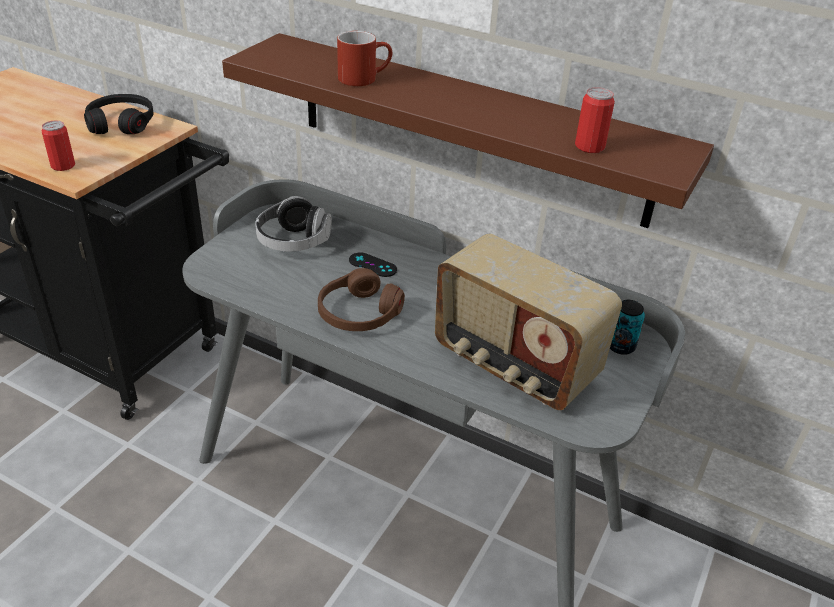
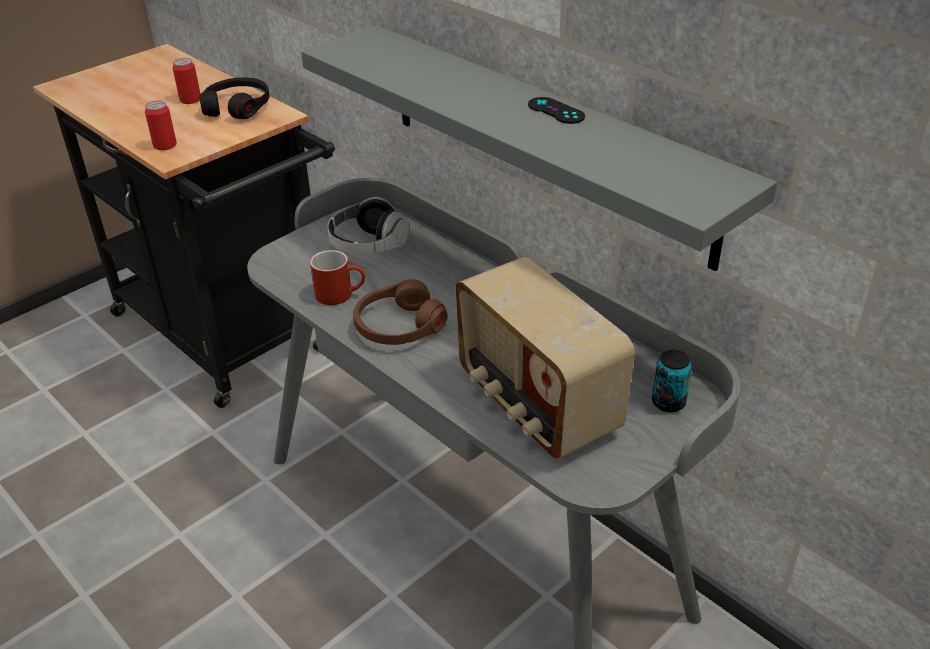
camera: 20 degrees right, 0 degrees up
(364, 78) = (429, 78): red mug -> red mug (341, 294)
(372, 265) = (437, 278): black game controller -> black game controller (556, 111)
(469, 128) = (543, 140): brown shelf -> grey shelf
(589, 147) = (623, 171): can -> can (190, 100)

